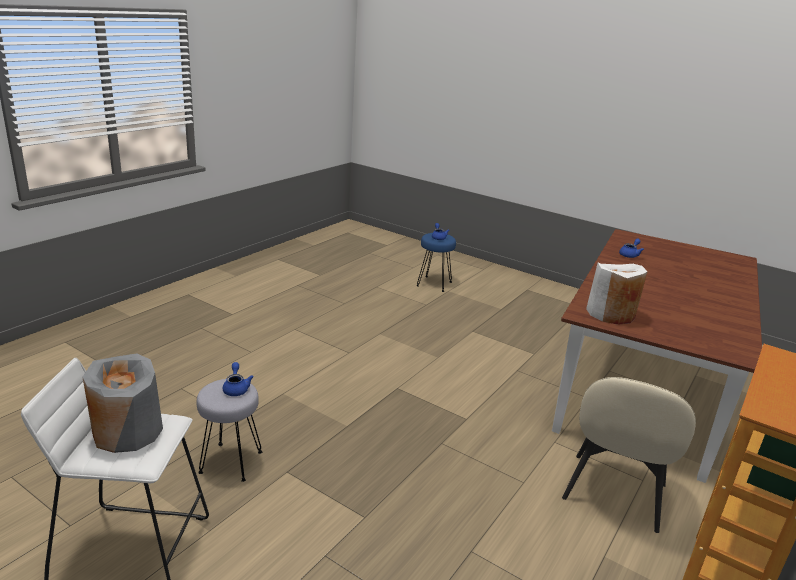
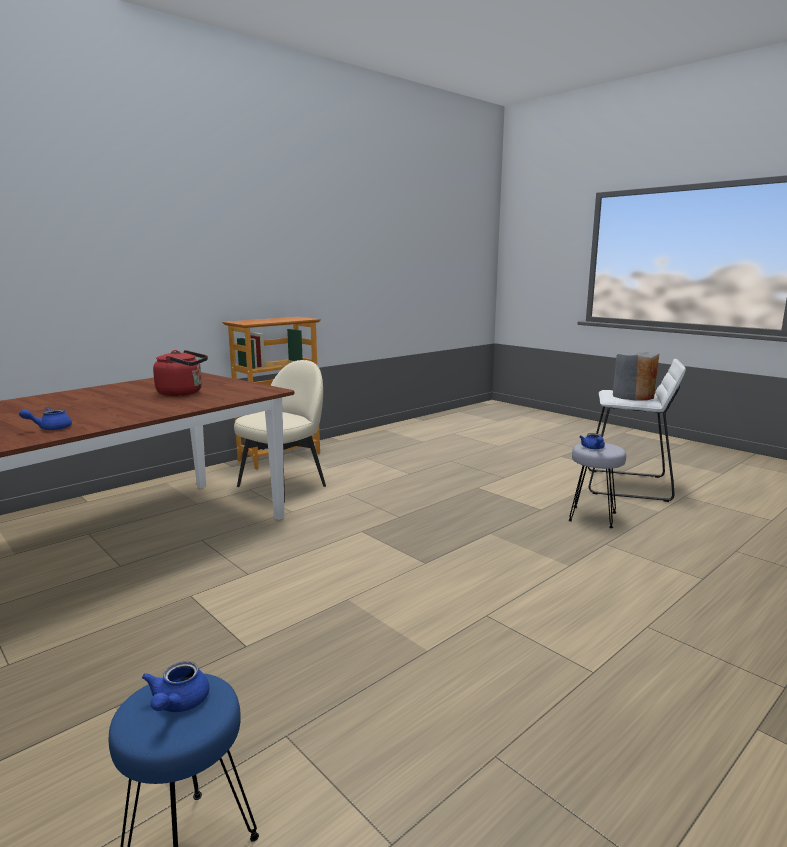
camera: 165 degrees left, 10 degrees down
(611, 314) = (241, 389): white vase -> none
(648, 304) = (183, 393): none -> red kettle

